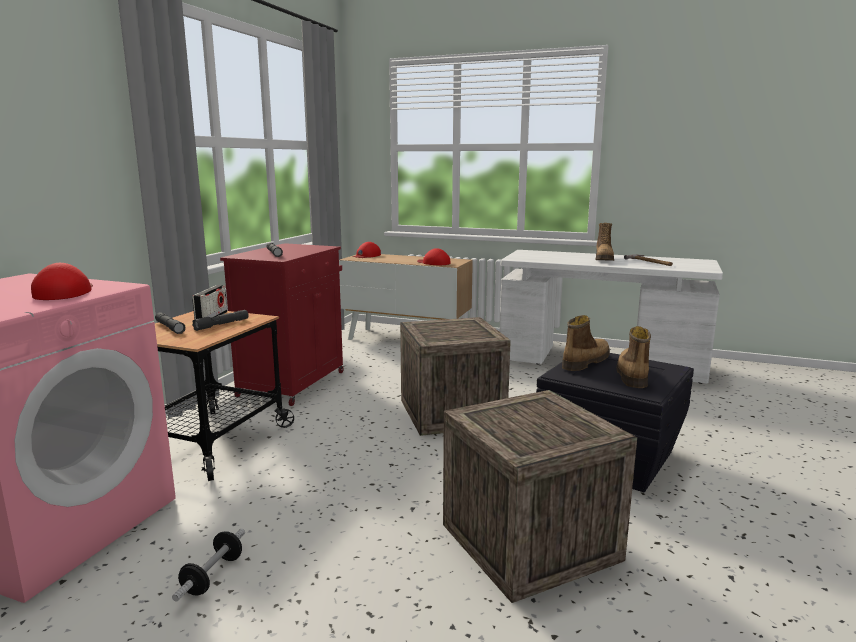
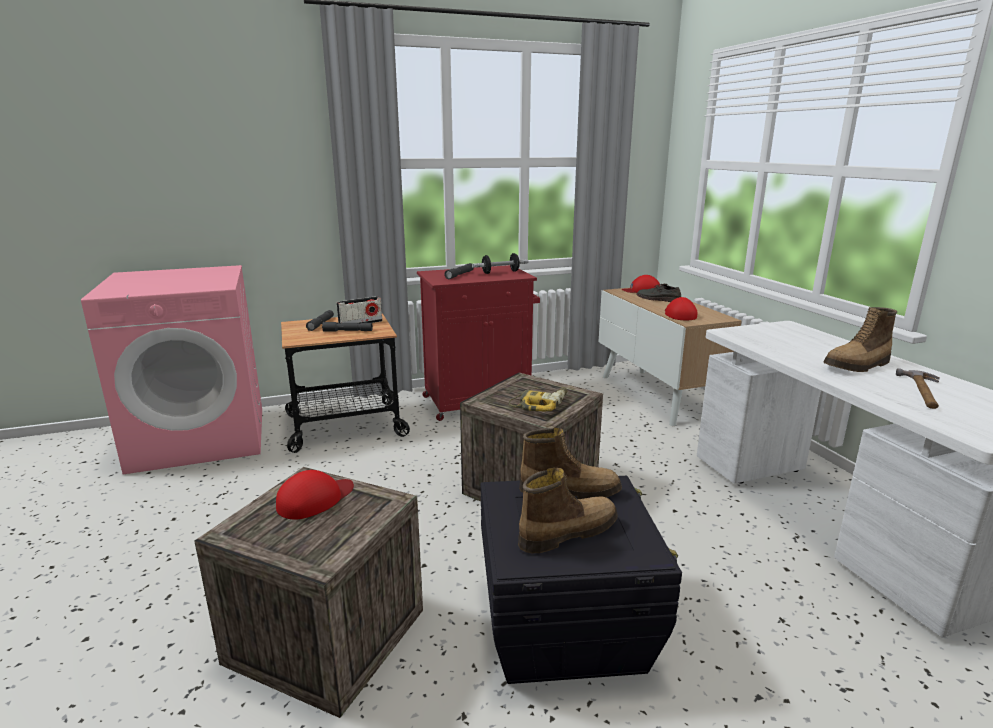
camera: 50 degrees right, 5 degrees up
(65, 292) = (189, 284): red cap -> red cap (315, 499)
(213, 576) = (180, 513): dumbbell -> dumbbell (500, 272)
(393, 258) = (658, 299): none -> grey shoe
(467, 331) = (540, 404): none -> power drill

